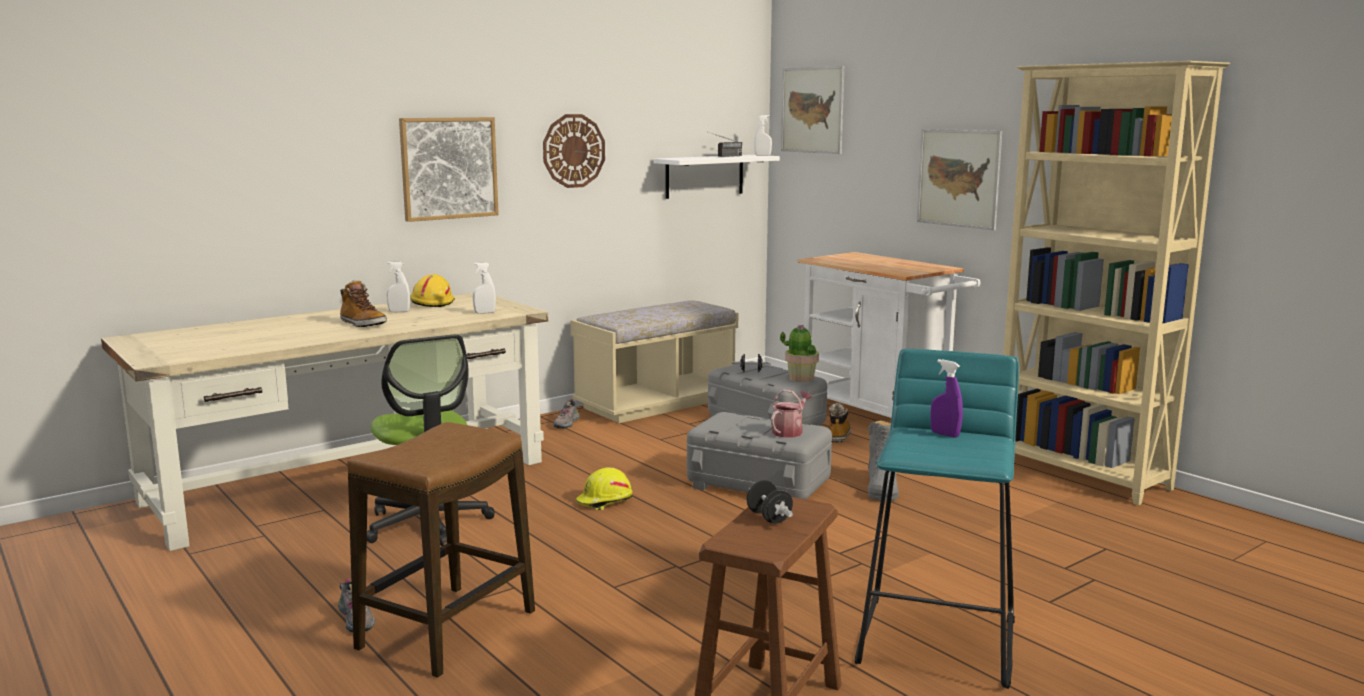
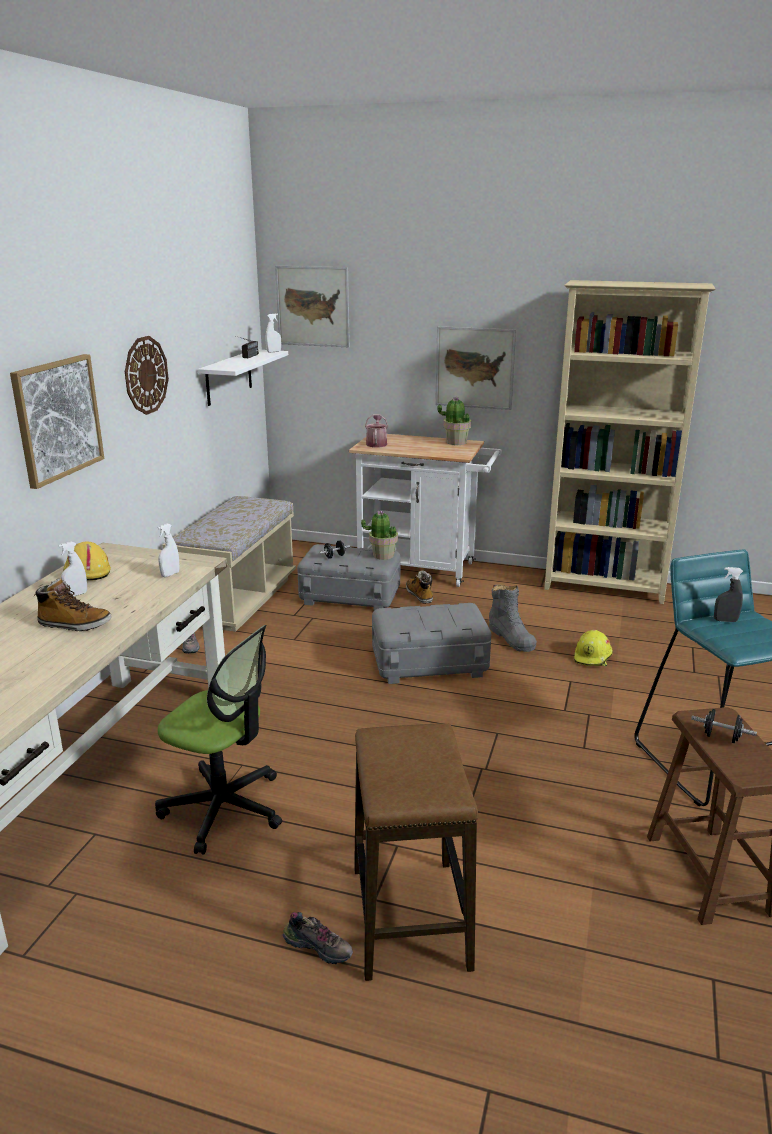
camera: 35 degrees left, 10 degrees up
(604, 501) = (341, 723): yellow hard hat -> yellow hard hat (593, 657)
(789, 431) = (457, 615): watering can -> watering can (376, 443)
(927, 265) = (456, 442): none -> potted plant
(945, 434) = (725, 620): purple spray bottle -> grey spray bottle

